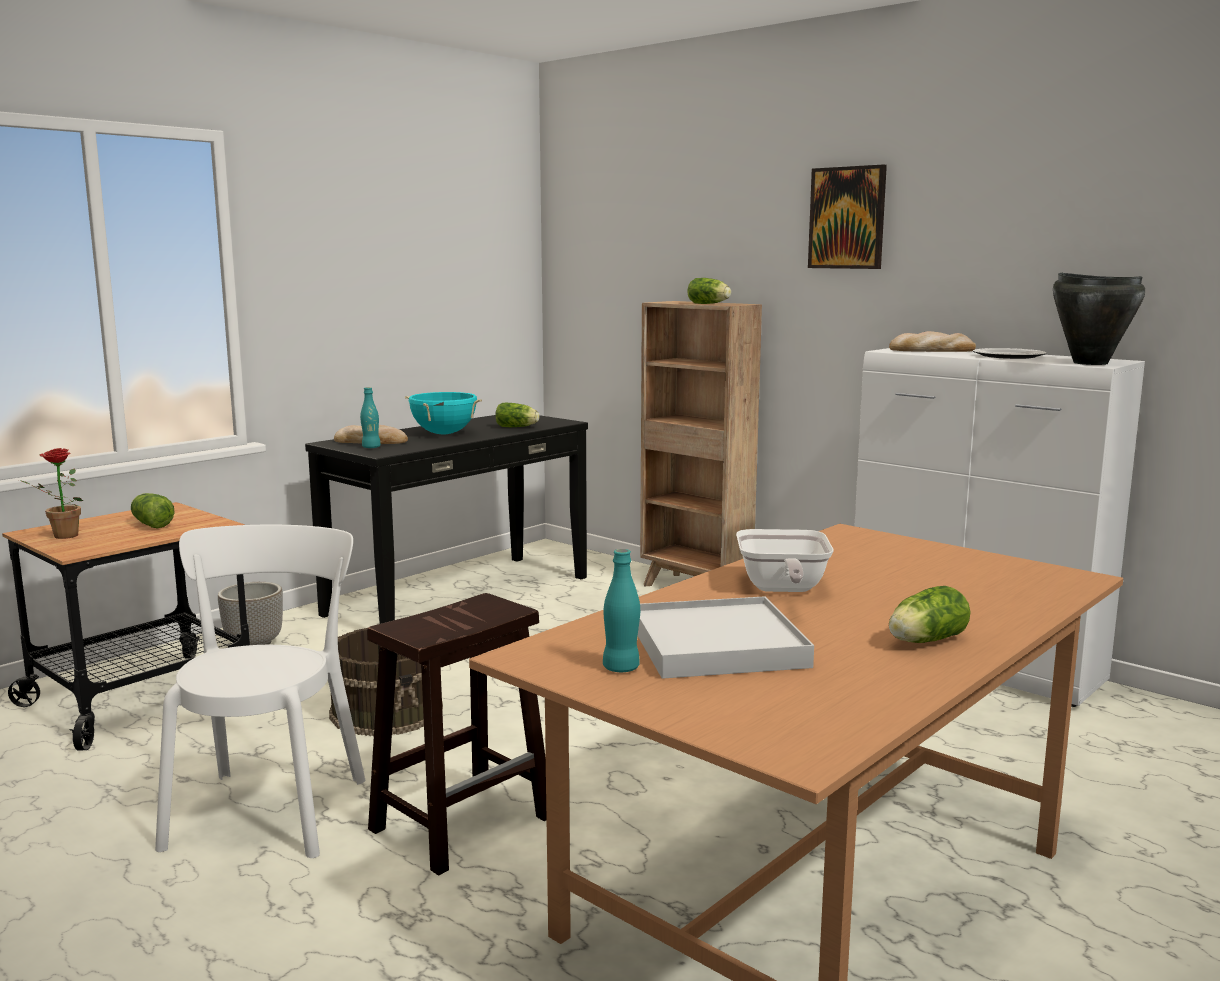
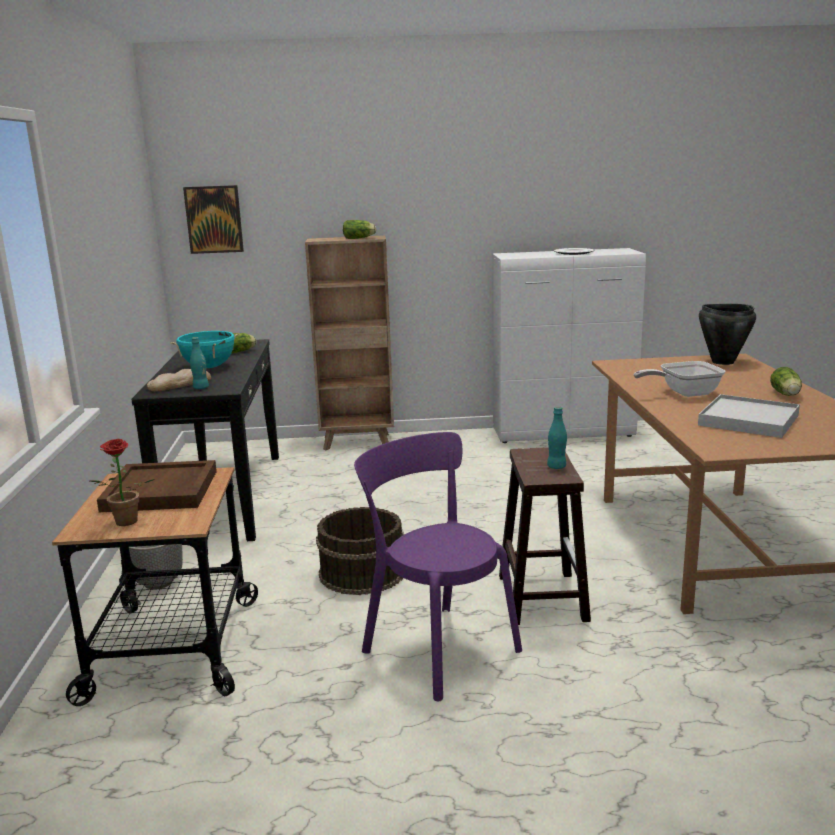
camera: 45 degrees left, 5 degrees up
(151, 524) = (161, 491): lettuce -> brown tray
(270, 807) = (436, 647): white chair -> purple chair
(621, 668) = (758, 440): turquoise bottle -> turquoise bottle (556, 467)
(782, 589) = (684, 393): frying pan -> frying pan turned 120 degrees clockwise
(847, 218) = (443, 173): picture -> picture (214, 219)
(931, 350) = (524, 254): bread -> none
(1089, 363) = (623, 252): black cooking pot -> black cooking pot (722, 362)

